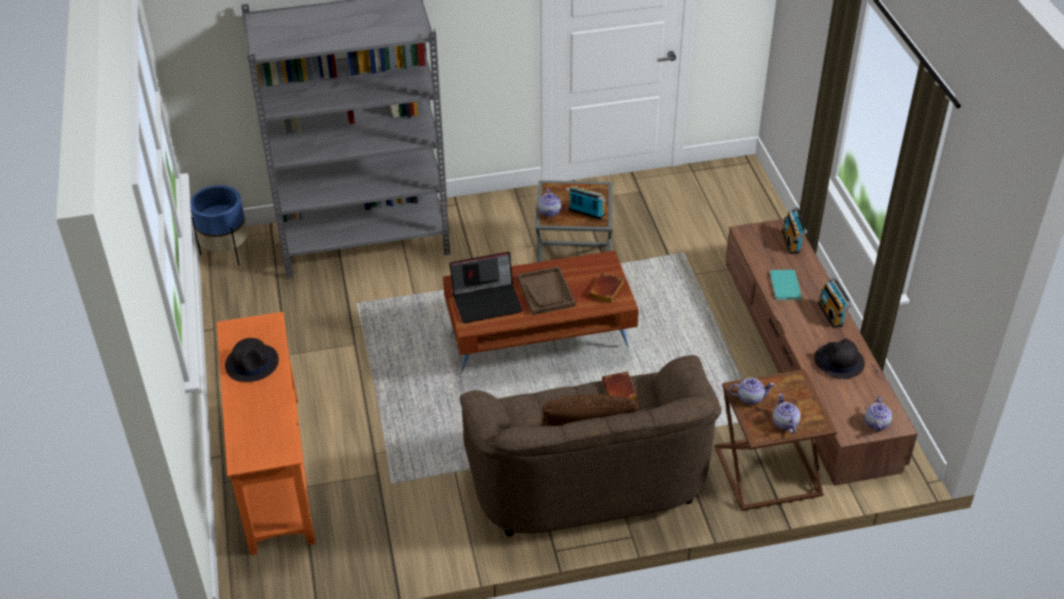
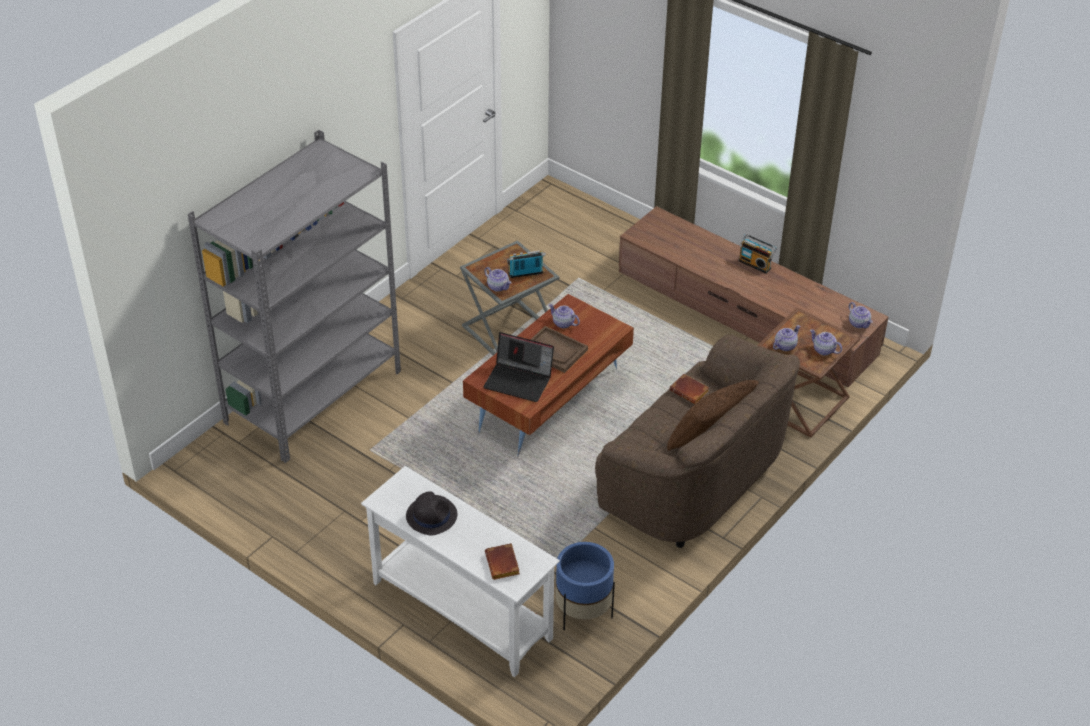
camera: 40 degrees left, 0 degrees up
(226, 252) = (203, 470): blue planter -> blue planter (583, 612)
(274, 473) = (461, 611): orange console table -> white console table
(487, 301) = (519, 380): laptop -> laptop turned 75 degrees clockwise
(580, 273) = (563, 323): none -> teapot
(607, 291) = (597, 327): brown book -> brown book (503, 565)
(784, 286) = (704, 260): turquoise book -> none
(792, 242) = (675, 225): radio -> none
(838, 362) = (794, 295): black hat -> none

